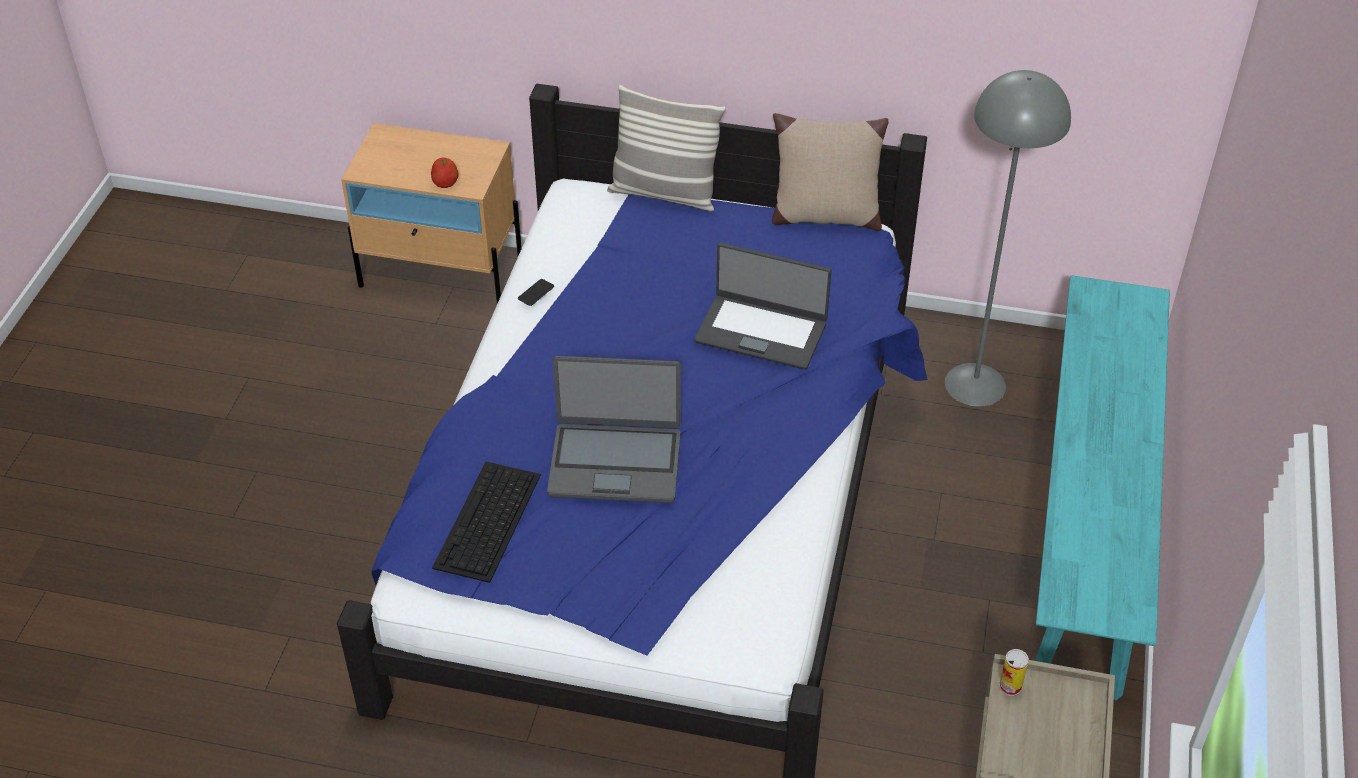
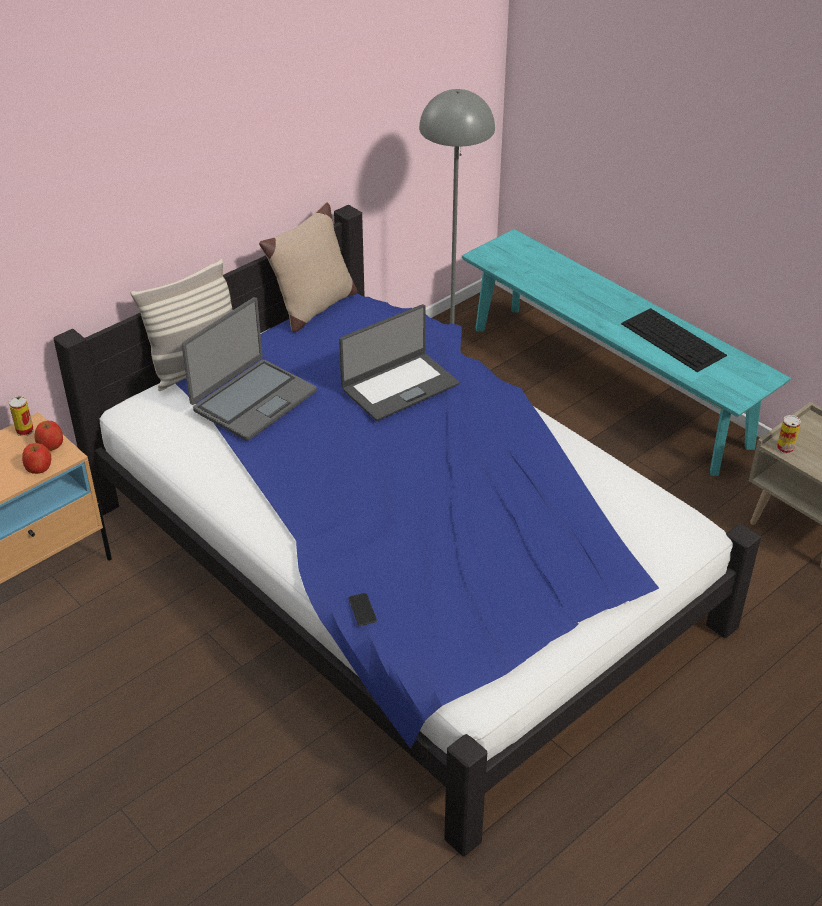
camera: 55 degrees left, 5 degrees down
(477, 172) = (50, 444): none -> apple
(480, 148) = (25, 430): none -> can
(487, 522) = (455, 613): keyboard -> keyboard (674, 340)
(536, 293) = (227, 478): phone -> phone (362, 610)
(615, 462) = (458, 516): laptop -> laptop (253, 400)

